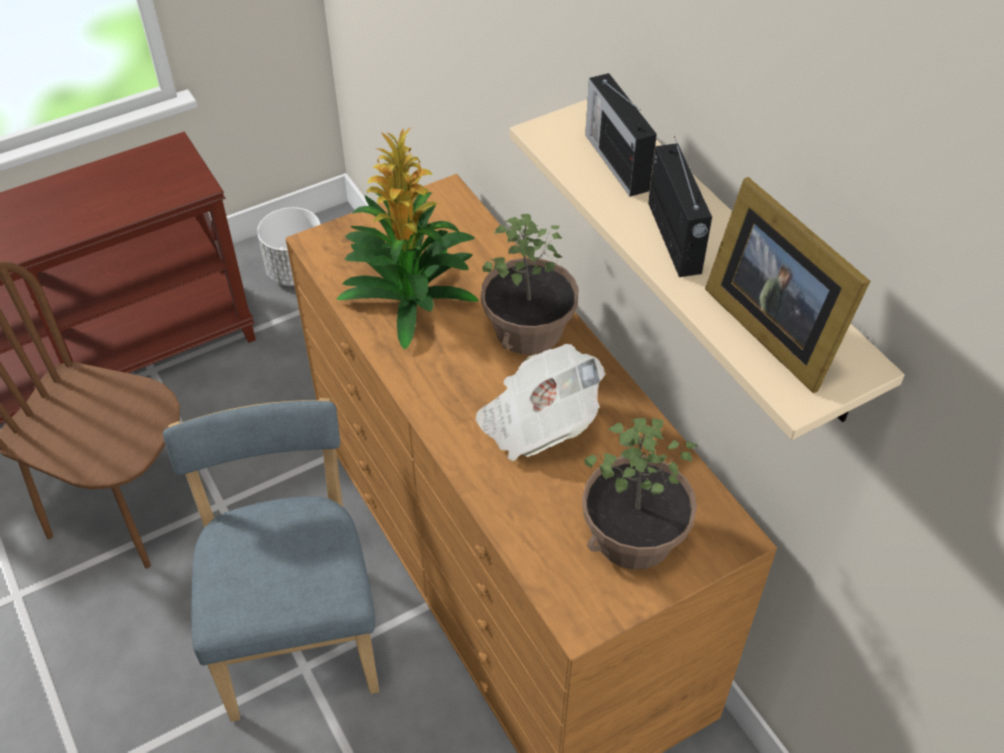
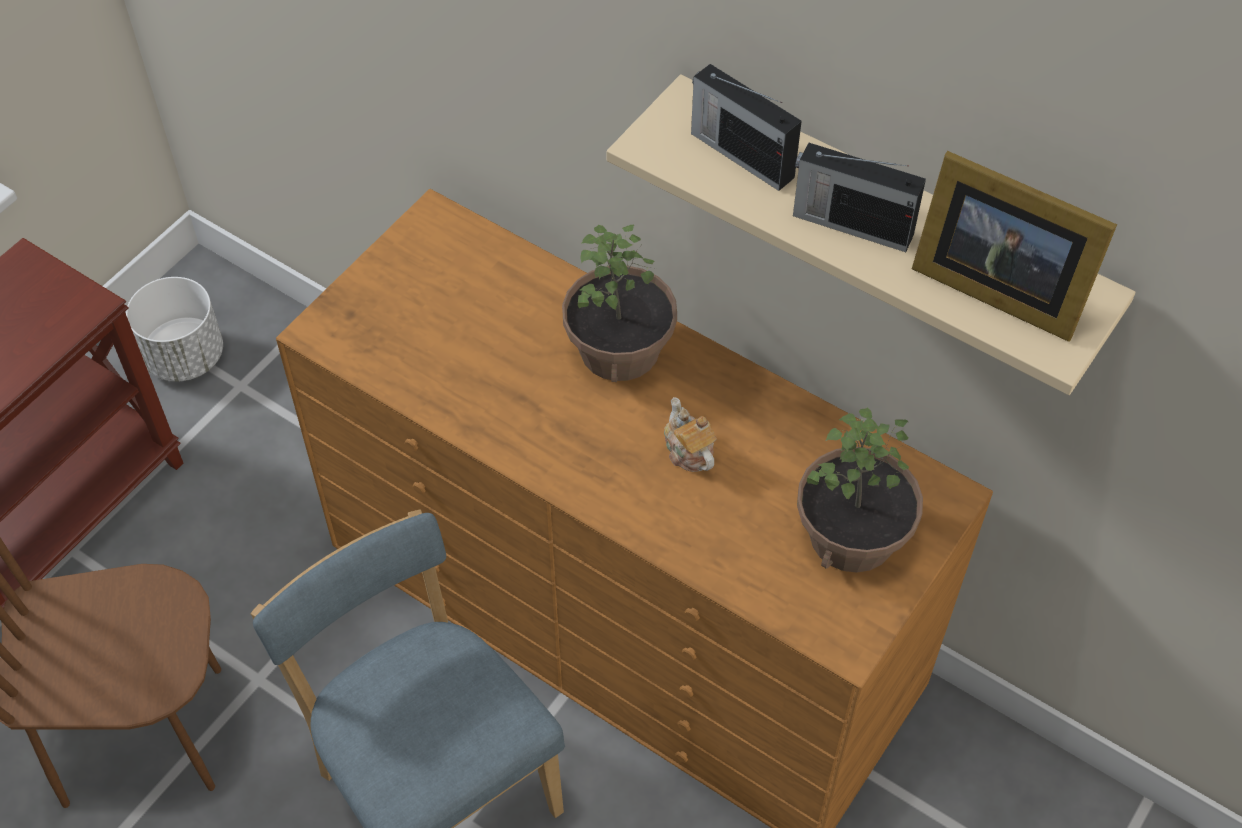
camera: 25 degrees left, 5 degrees up
(410, 296) = (466, 357): potted plant -> none
(537, 422) = (688, 451): newspaper -> teapot
(674, 239) = (850, 224): radio -> radio turned 150 degrees clockwise

